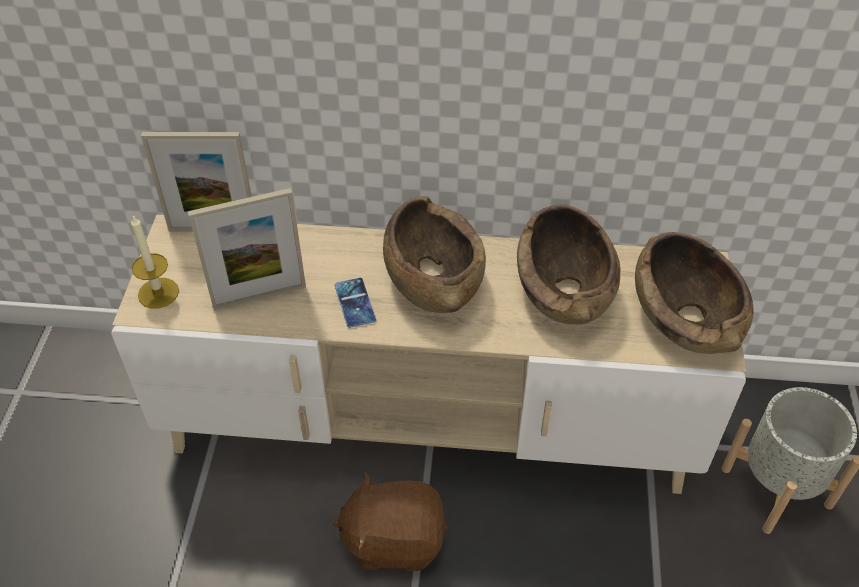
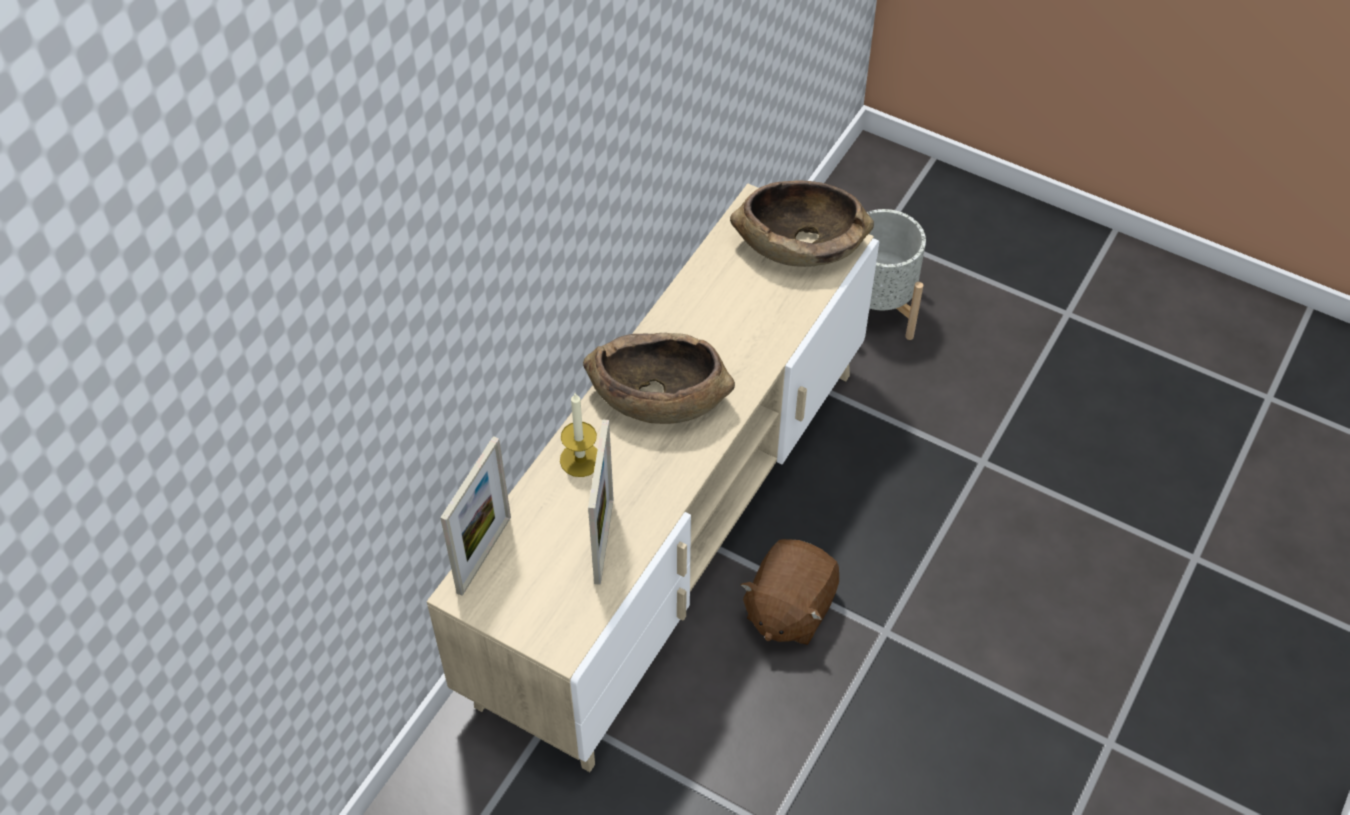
camera: 65 degrees left, 5 degrees up
(158, 293) = (549, 626): candle -> candle (580, 459)
(355, 303) = (655, 467): phone -> none
(565, 288) = (726, 308): brown bowl -> none

